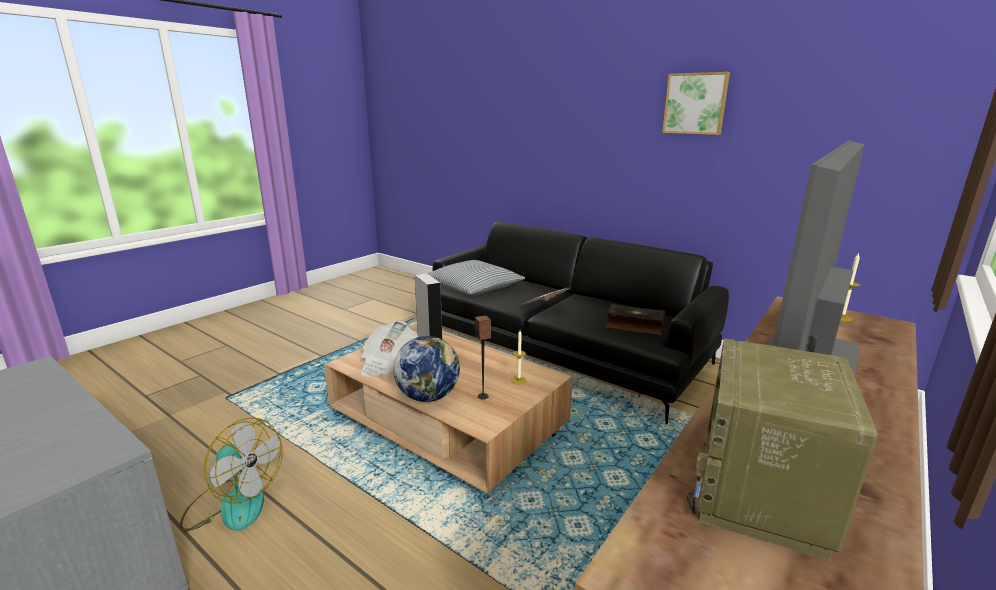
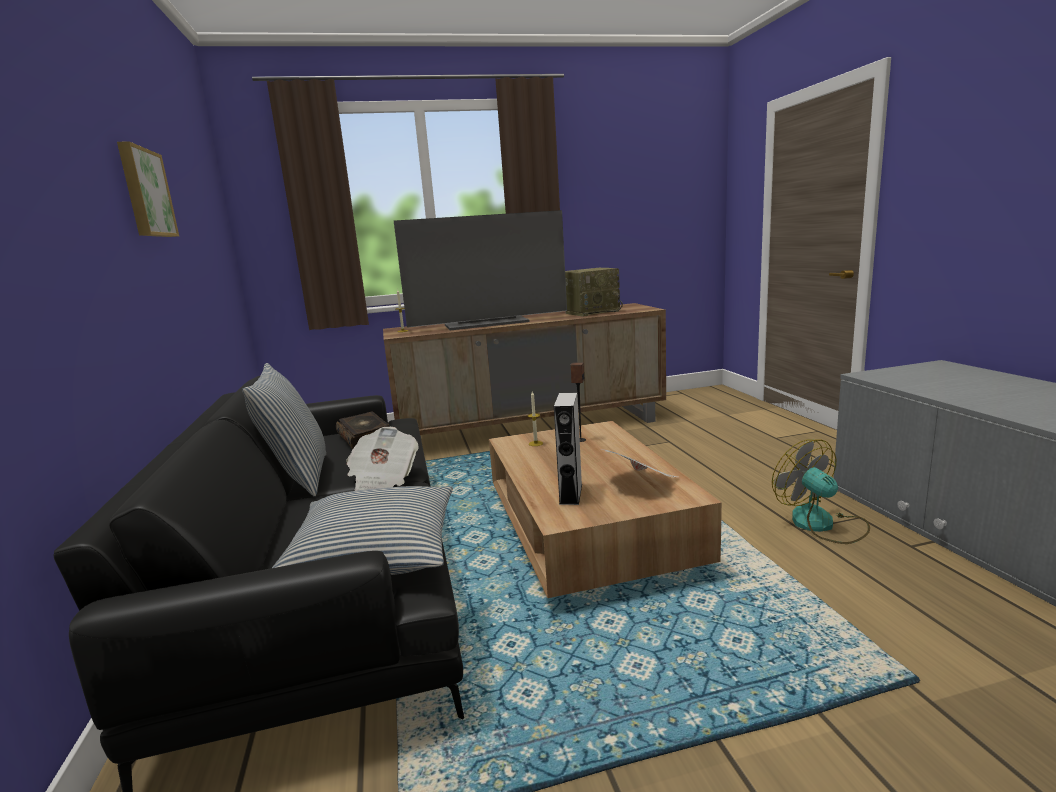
camera: 140 degrees left, 5 degrees down
(428, 396) = (625, 448): globe -> none
(594, 299) = (299, 477): none -> pillow

